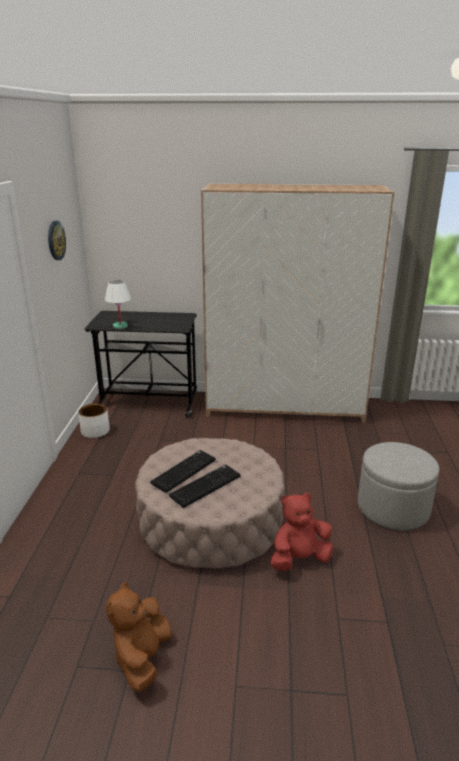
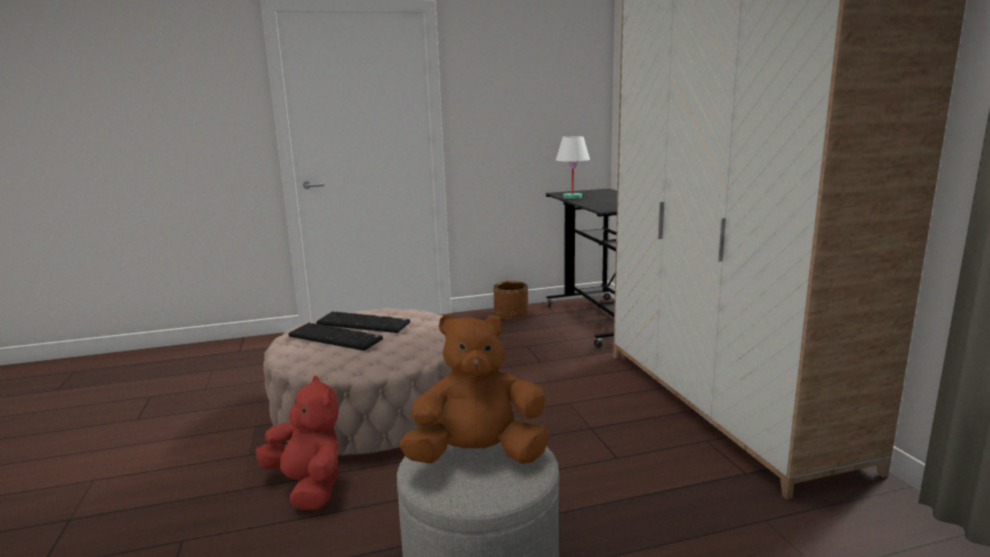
camera: 70 degrees right, 10 degrees down
(56, 240) = (523, 79): wall clock -> none
(95, 431) = (510, 314): white planter -> brown planter
(142, 658) = (150, 421): brown plush toy -> brown plush toy (478, 456)

